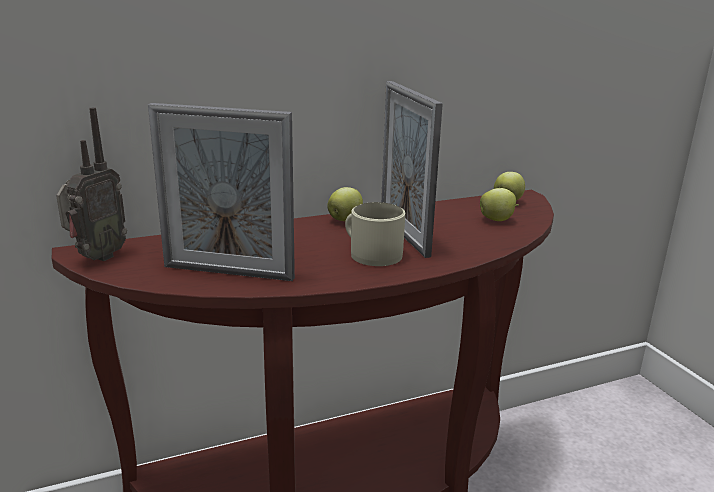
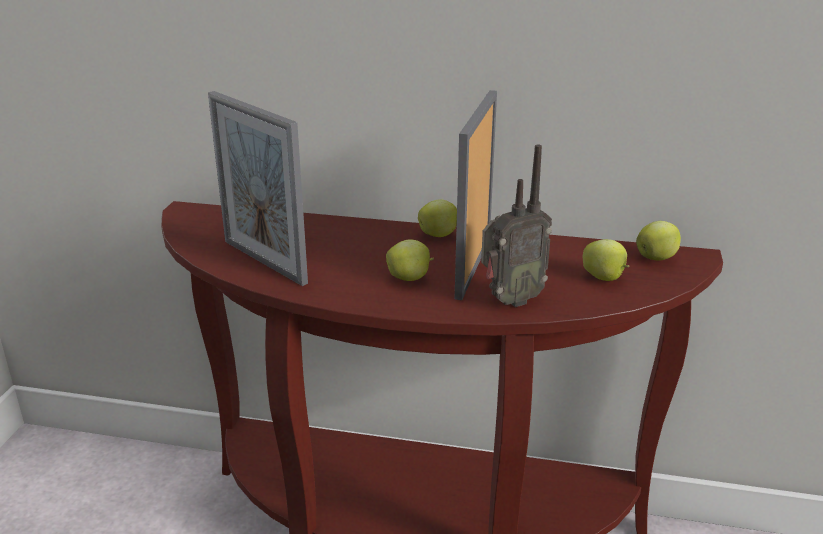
camera: 35 degrees right, 5 degrees up
(96, 258) = (190, 219): radio -> radio (509, 300)
(371, 253) = (410, 278): beige mug -> apple

